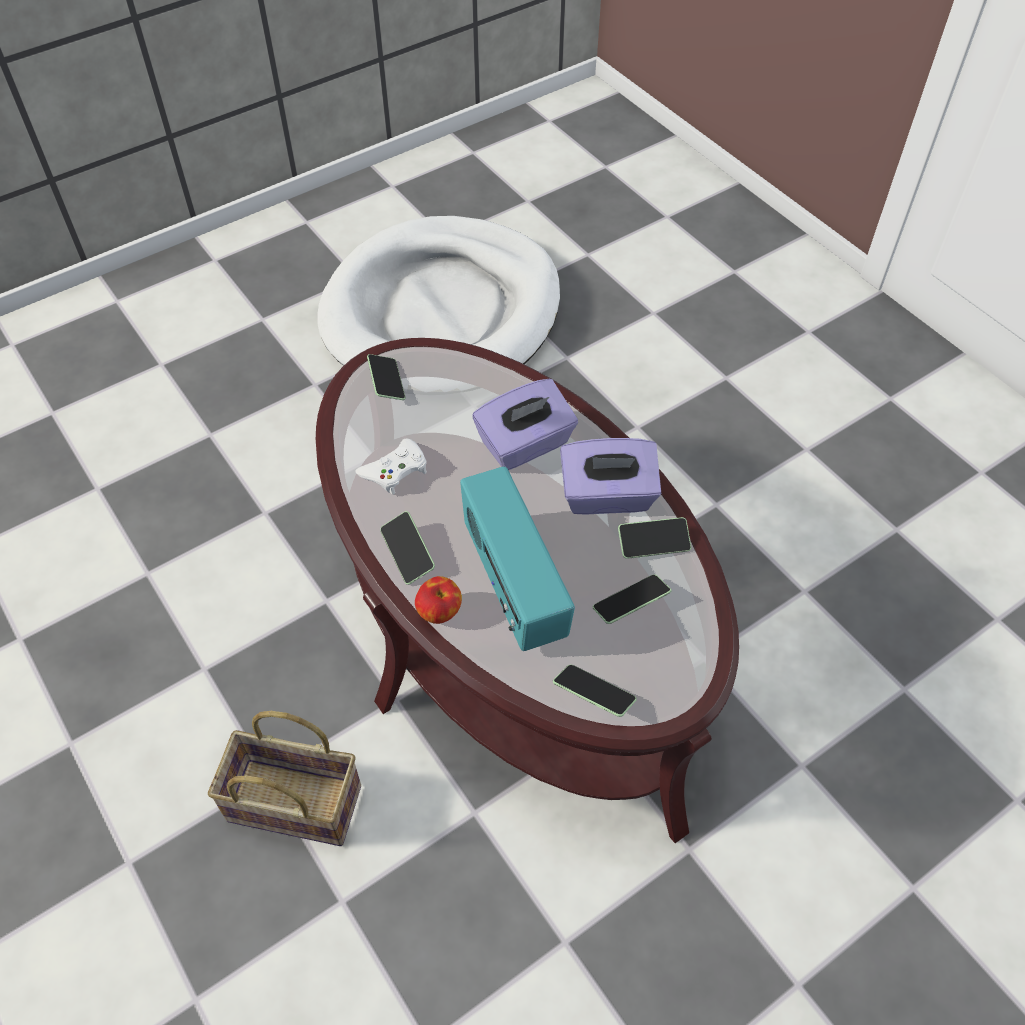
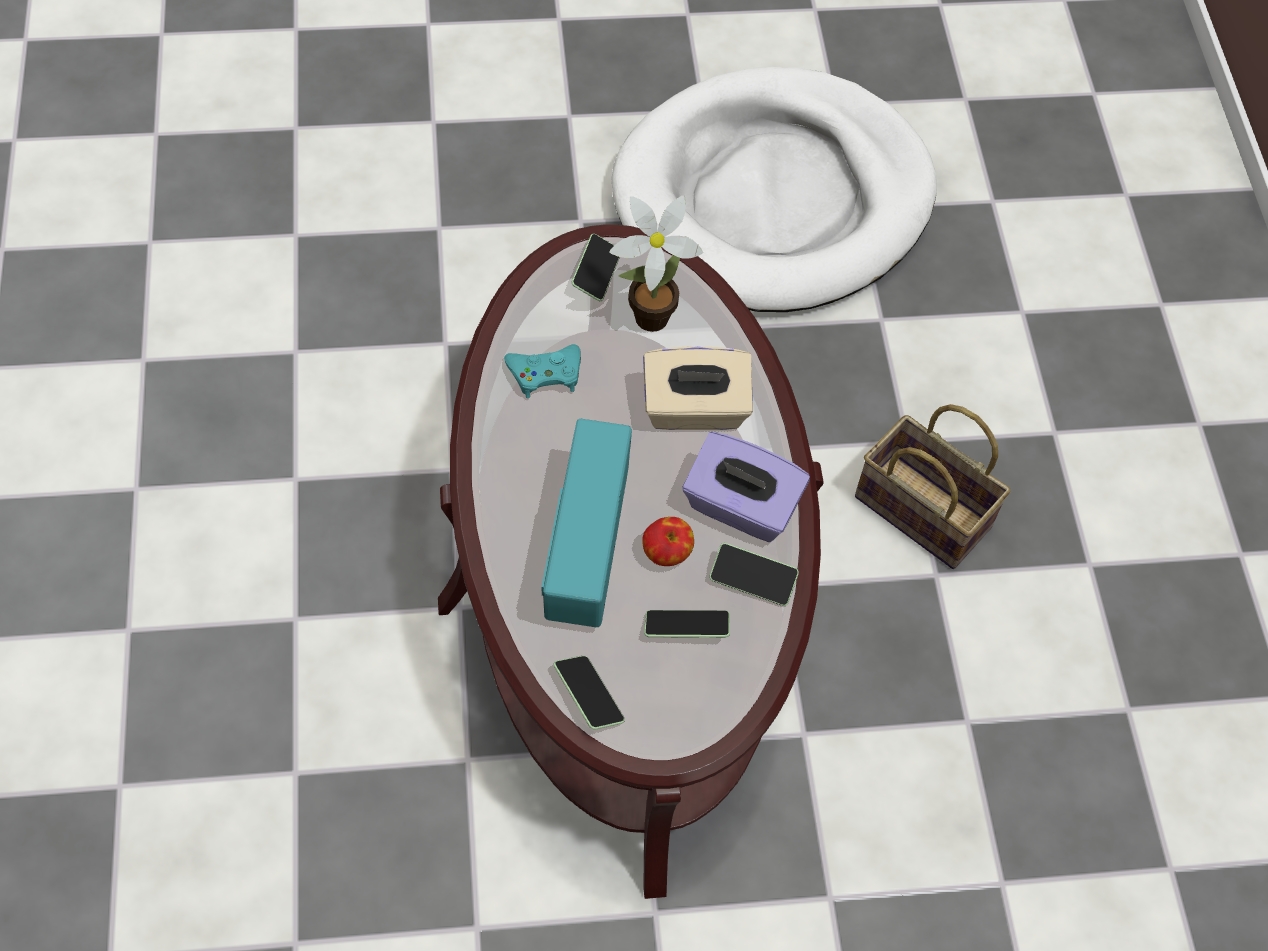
camera: 25 degrees right, 5 degrees up
(290, 805) = (300, 656): basket -> basket (918, 512)
(395, 471) = (545, 374): white game controller -> turquoise game controller
(408, 553) = (503, 466): phone -> none
(440, 612) = (496, 540): apple -> apple (667, 554)
(444, 398) = (645, 319): none -> potted plant
(525, 444) = (694, 410): purple tissue box -> beige tissue box

